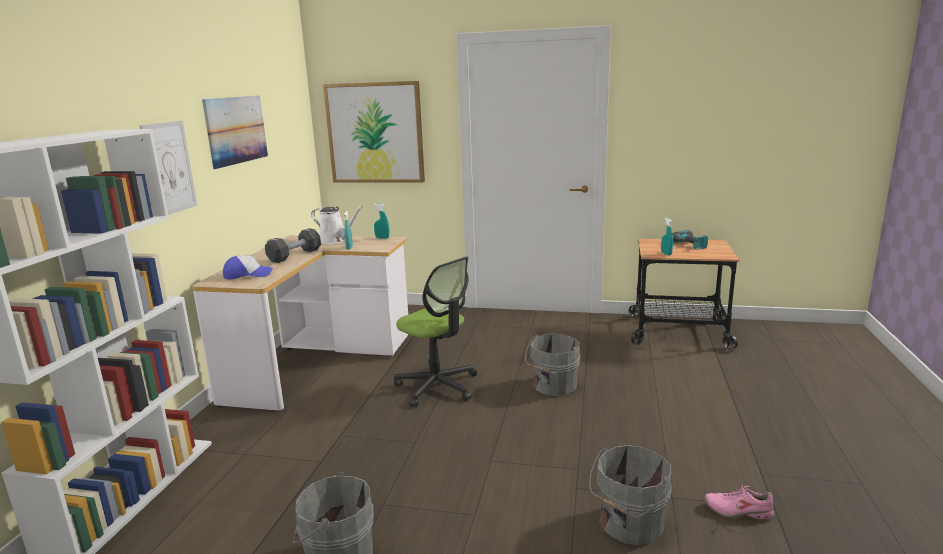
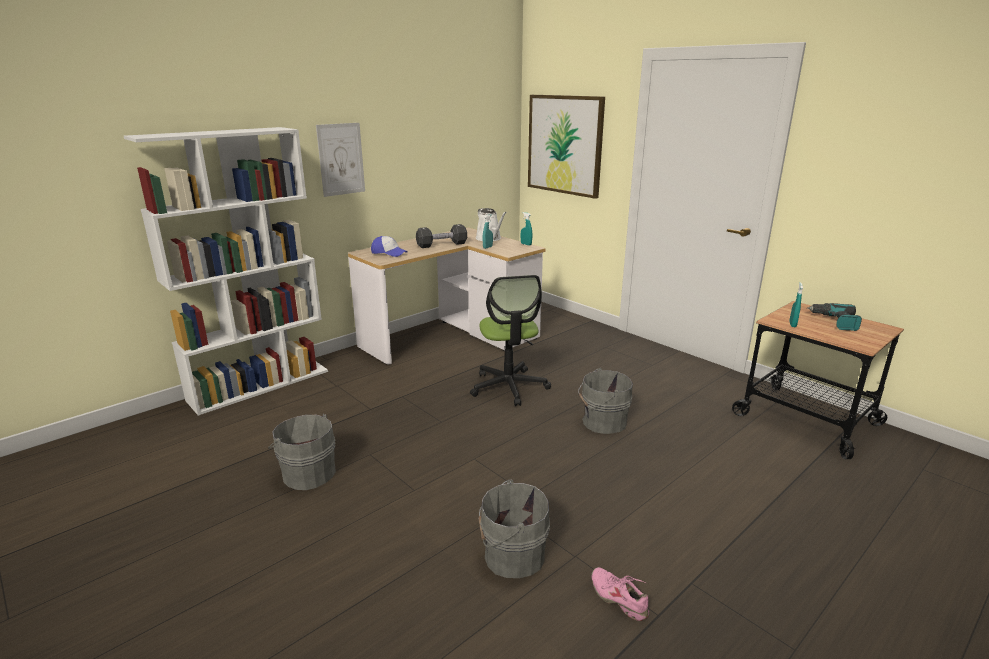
camera: 35 degrees right, 5 degrees up
(236, 130) = (419, 132): picture -> none

